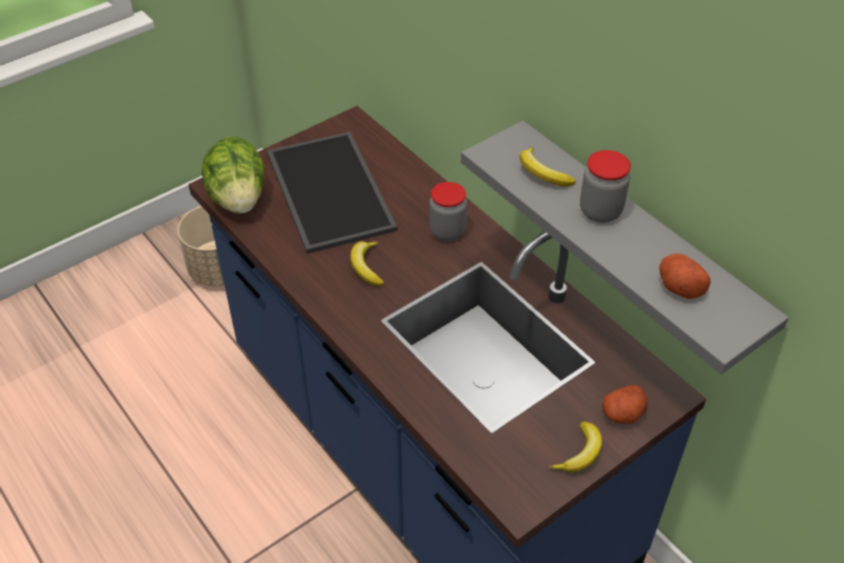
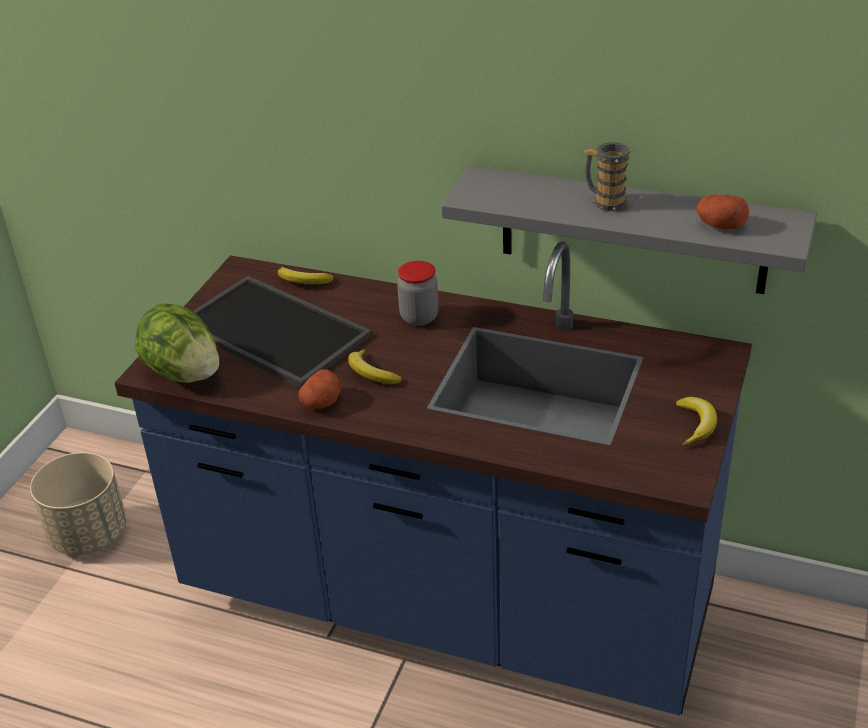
camera: 30 degrees left, 10 degrees down
(542, 173) = (529, 194): banana -> banana (303, 281)
(600, 211) = (604, 201): jar -> mug
(622, 414) = (700, 382): potato -> potato (321, 402)

